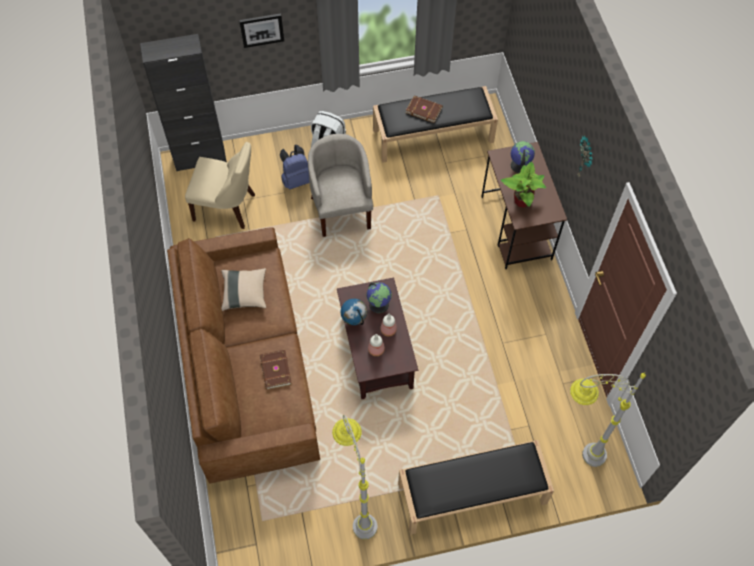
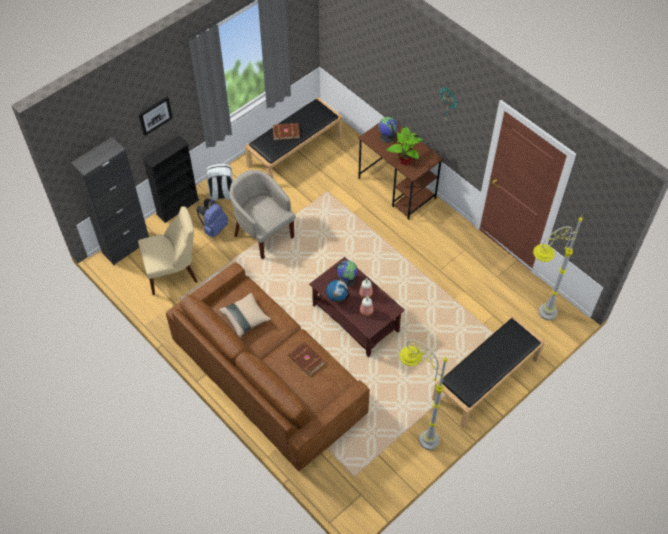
camera: 30 degrees left, 5 degrees down
(276, 140) = (177, 207): none -> black bookcase

